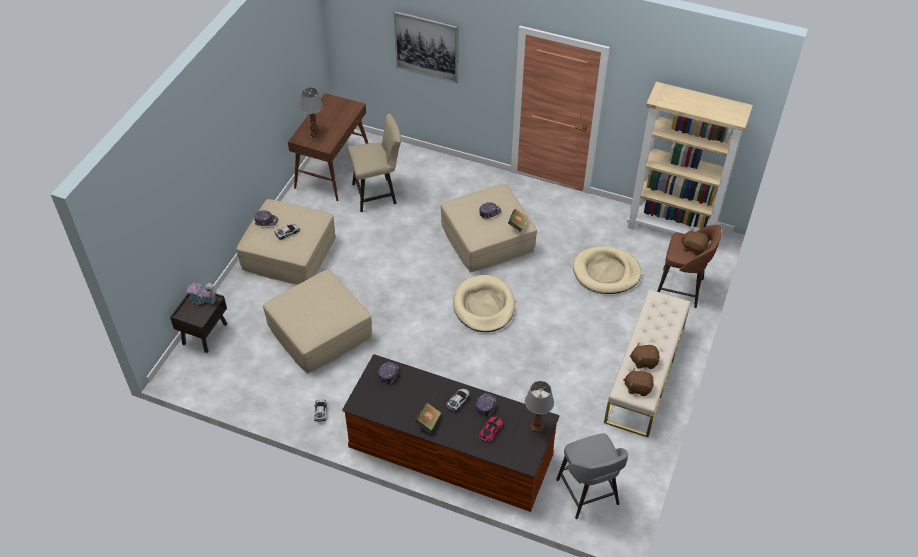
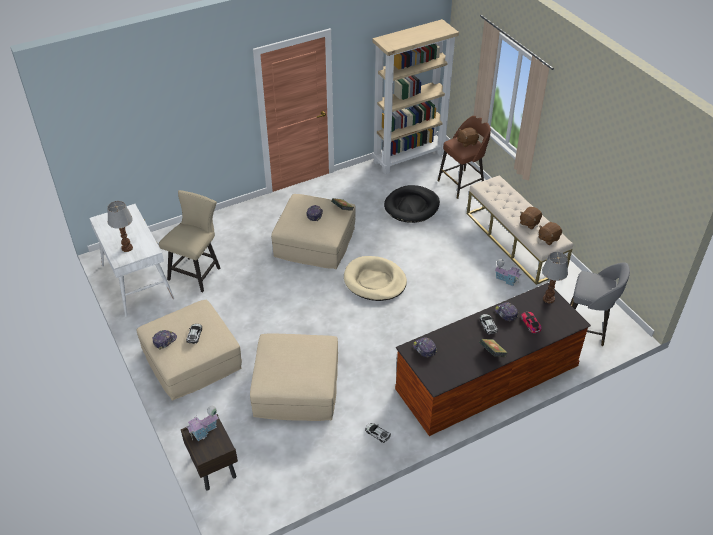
camera: 50 degrees left, 5 degrees down
(333, 169) = (137, 282): brown desk -> white desk
(427, 46) = (171, 116): picture -> none
(585, 397) = (506, 280): none -> toy house
(606, 272) = (412, 206): beige dog bed -> black dog bed

